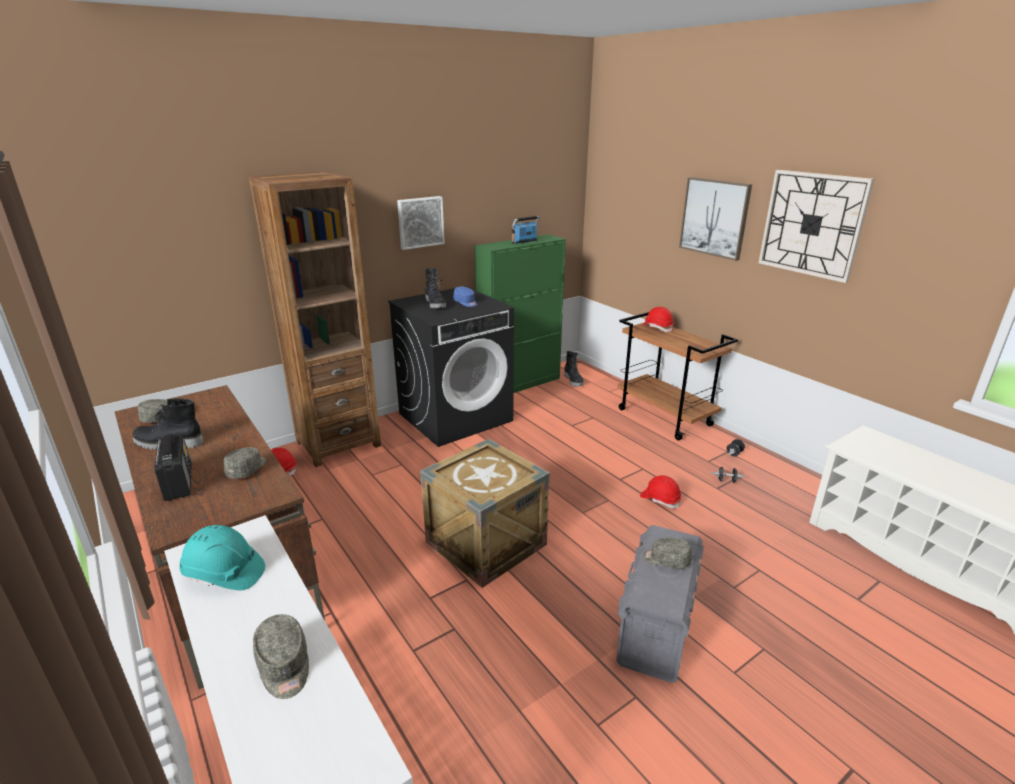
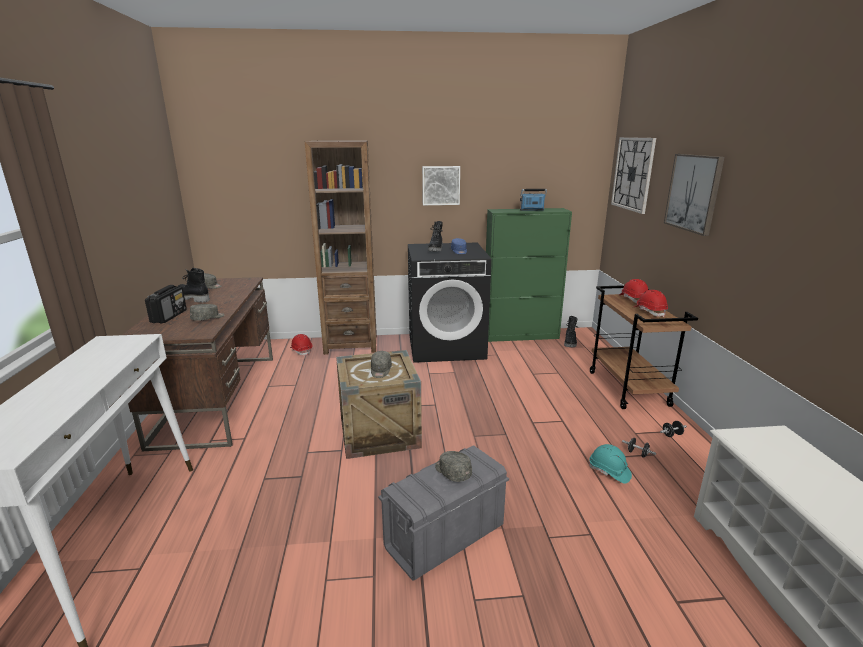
camera: 30 degrees right, 5 degrees down
(224, 574) = (100, 353): turquoise hard hat -> turquoise hard hat (609, 472)
(284, 666) = (53, 399): grey cap -> grey cap (380, 370)
(660, 499) = (552, 448): red hard hat -> red hard hat (649, 311)
(812, 224) = (770, 196): wall clock -> wall clock (633, 174)

